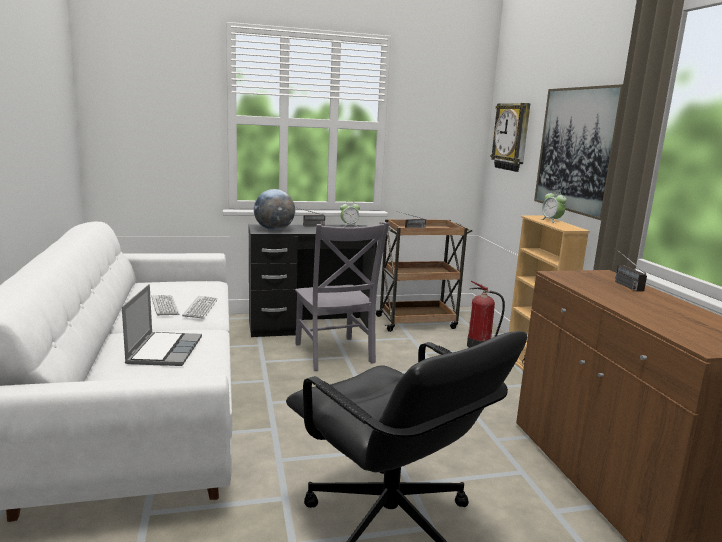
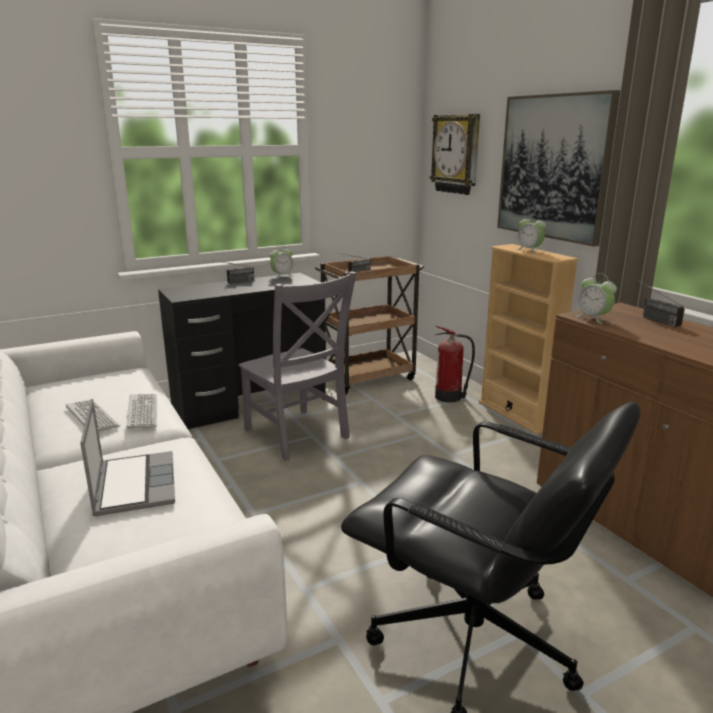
camera: 15 degrees left, 5 degrees up
(274, 230) = (197, 293): globe -> none
(567, 277) = (593, 318): none -> alarm clock

